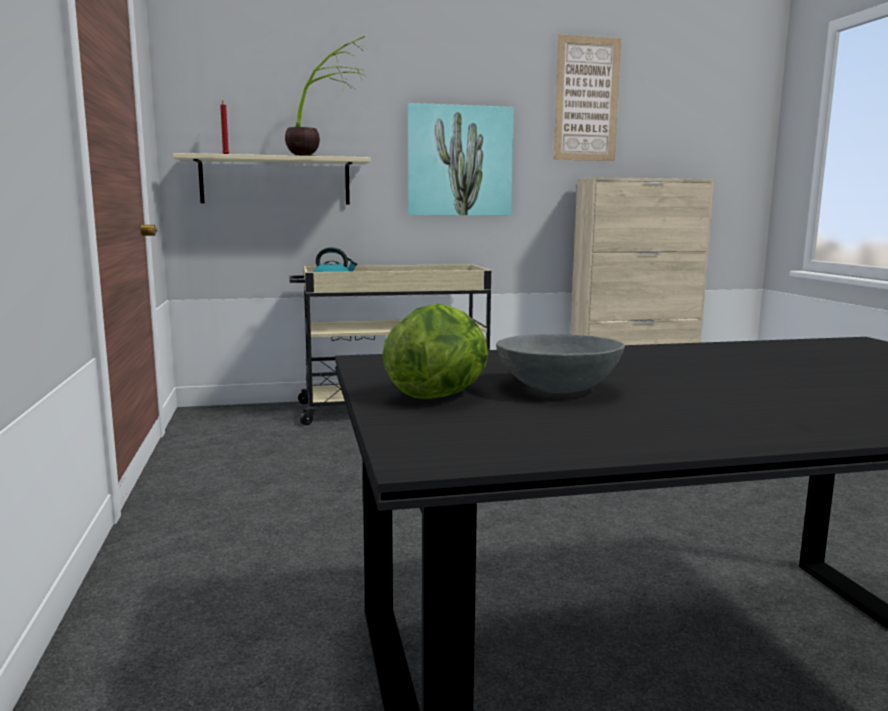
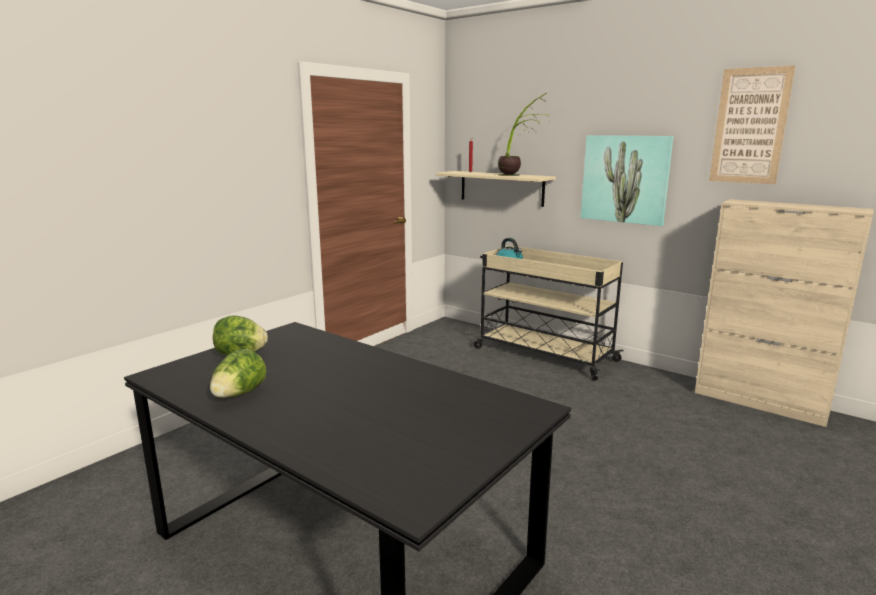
camera: 50 degrees right, 5 degrees up
(559, 387) = (279, 367): grey bowl -> none
(659, 420) = (239, 394): none -> lettuce

